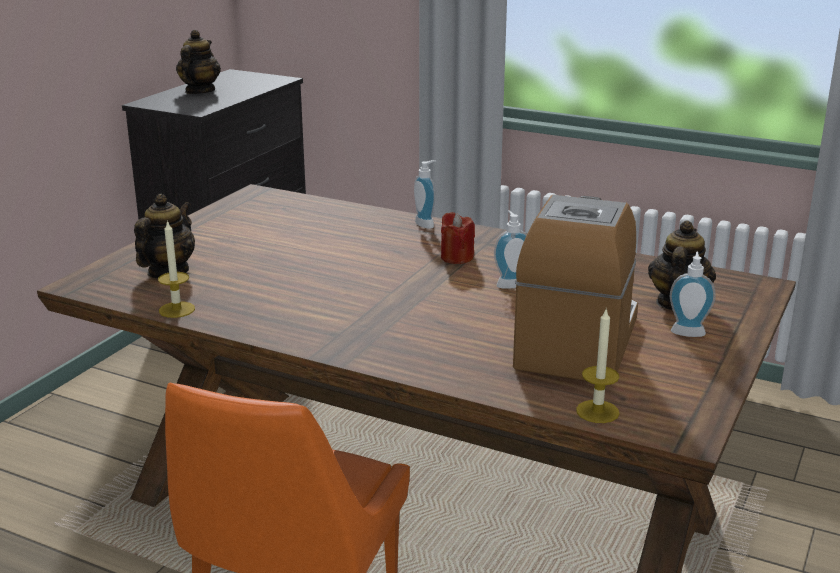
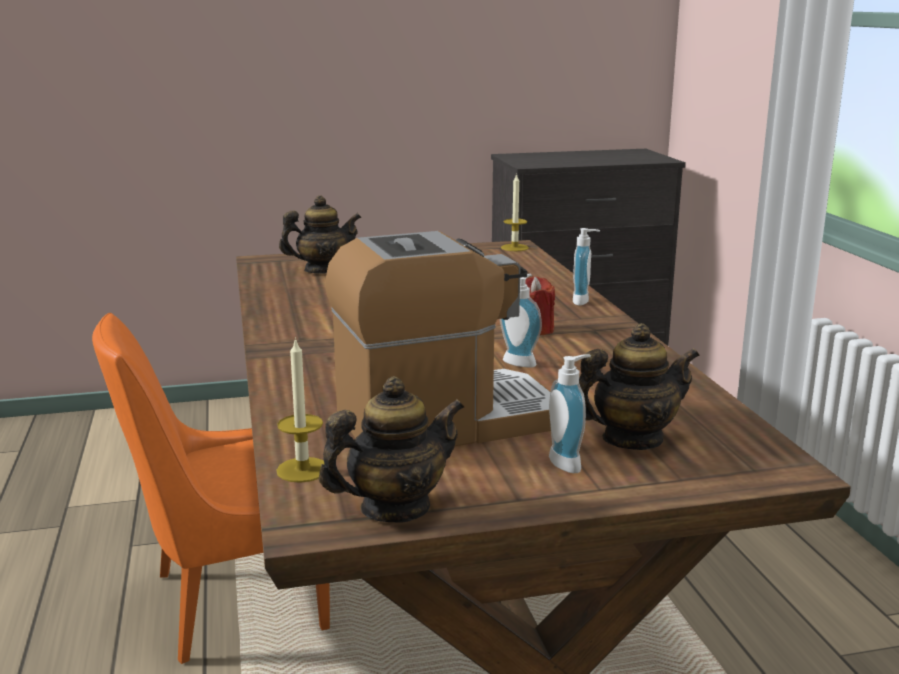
camera: 50 degrees right, 5 degrees down
(177, 309) = (265, 290): candle -> candle (514, 247)
(199, 91) = (571, 156): teapot -> teapot (394, 508)

